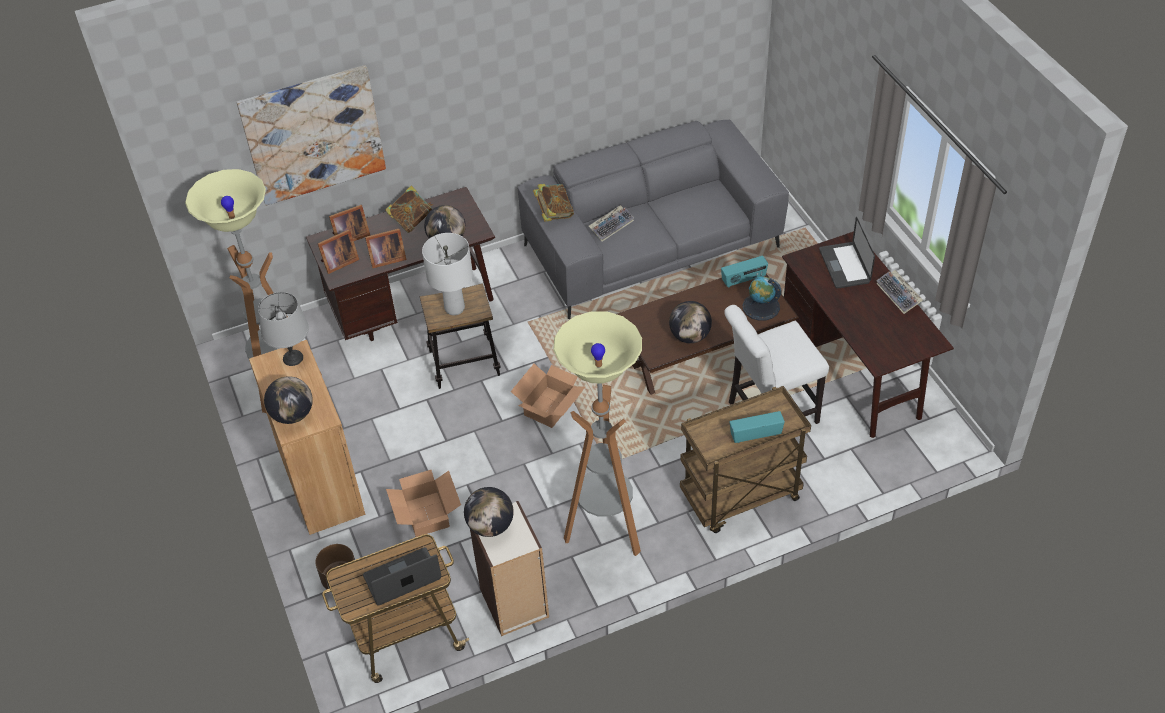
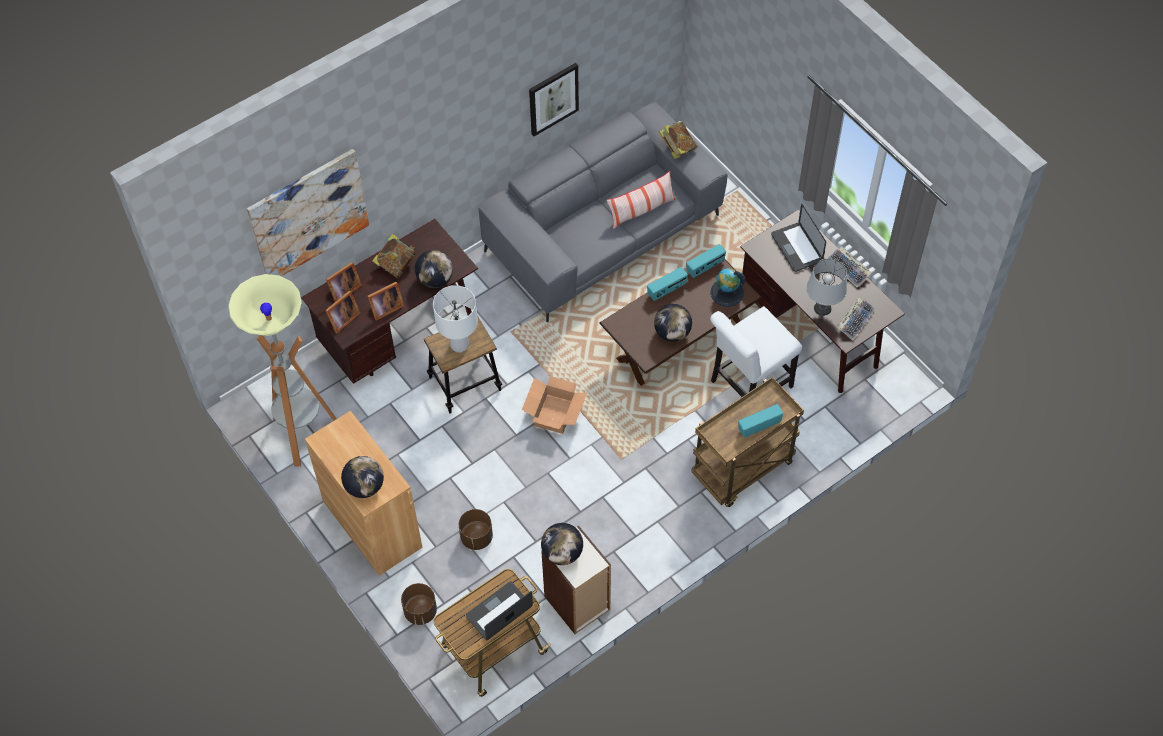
camera: 15 degrees left, 10 degrees up
(293, 358) = (345, 431): grey table lamp -> grey table lamp (823, 308)
(426, 515) = (476, 537): cardboard box -> brown planter
(554, 213) = (522, 231): book -> book (677, 148)
(606, 529) = (636, 521): floor lamp -> none
(609, 78) = (553, 98): none -> picture
(611, 225) = (572, 230): keyboard -> keyboard (855, 320)
(690, 218) = (641, 210): none -> pillow
(695, 295) = (667, 290): none -> radio

